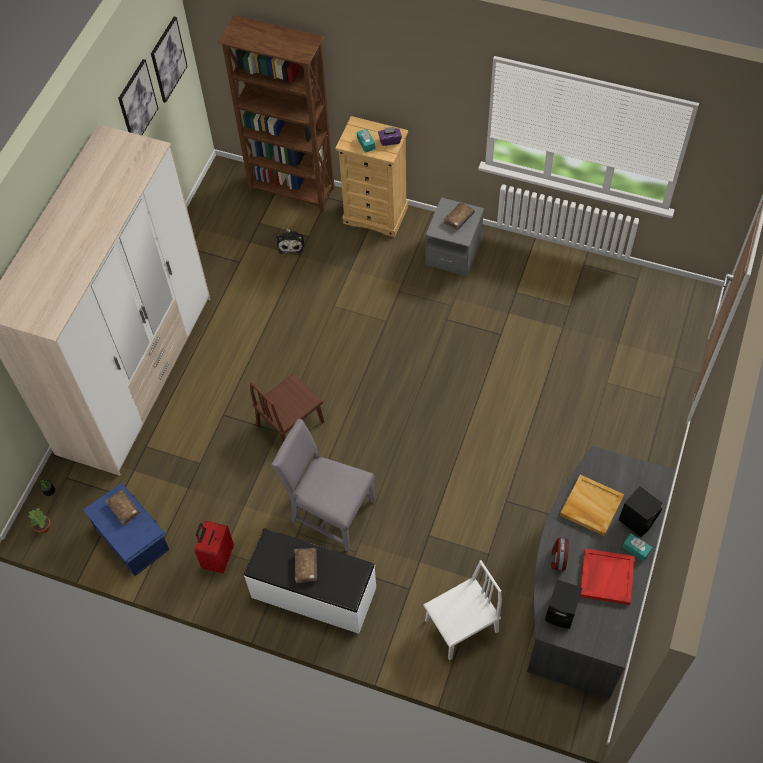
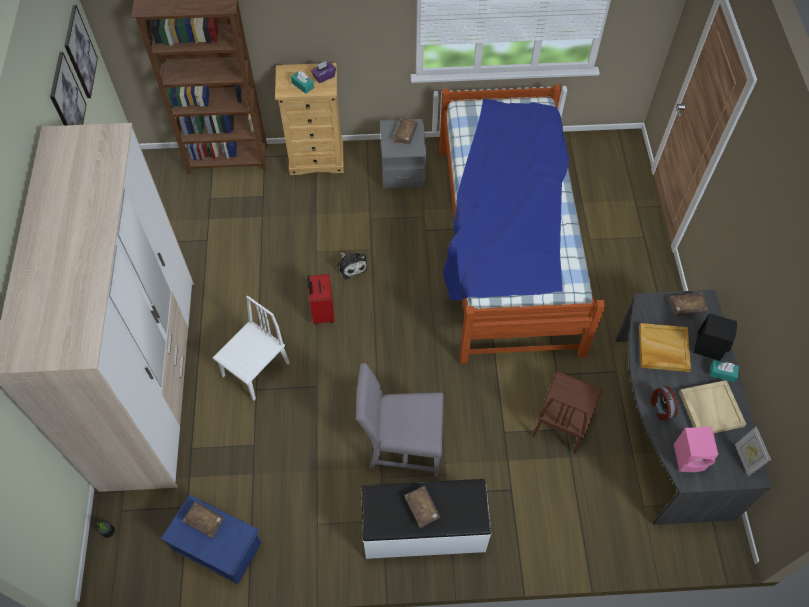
camera: 25 degrees left, 0 degrees up
(44, 528) = (119, 572): potted plant -> none
(218, 558) = (314, 532): red suitcase -> red suitcase (322, 312)
(290, 424) = (326, 374): brown chair -> brown chair (562, 421)
(291, 243) = (249, 208): plush toy -> plush toy (351, 266)
(461, 626) = (575, 506): white chair -> white chair (255, 369)
(517, 361) = (505, 246): none -> bed
(562, 612) = (690, 457): black speaker -> pink speaker
(606, 577) = (710, 409): red tray -> beige tray
(613, 633) = (744, 459): none -> picture frame
(636, 476) = (687, 307): none -> brown book

